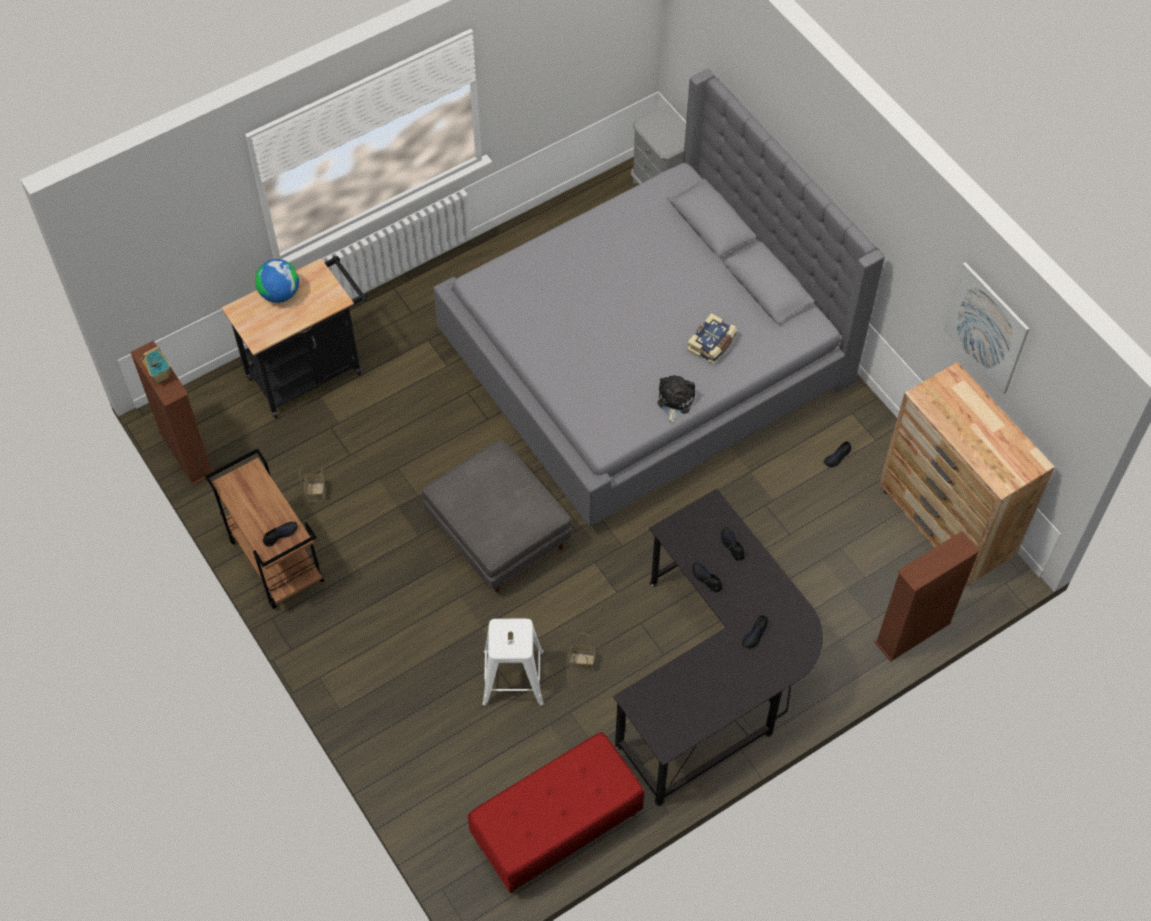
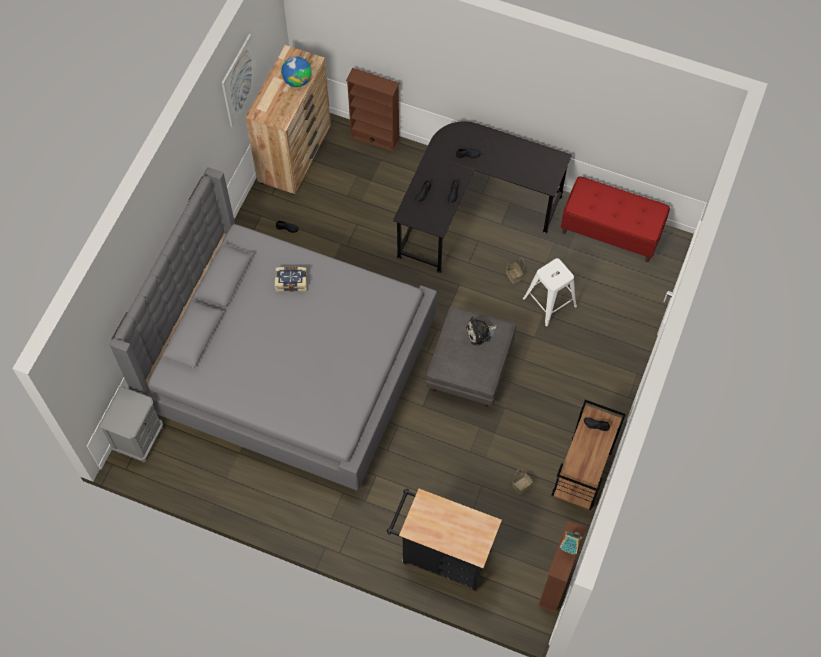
camera: 125 degrees left, 5 degrees up
(280, 294) = (445, 538): globe -> globe (297, 80)
(674, 401) = (347, 277): plush toy -> plush toy (480, 333)

